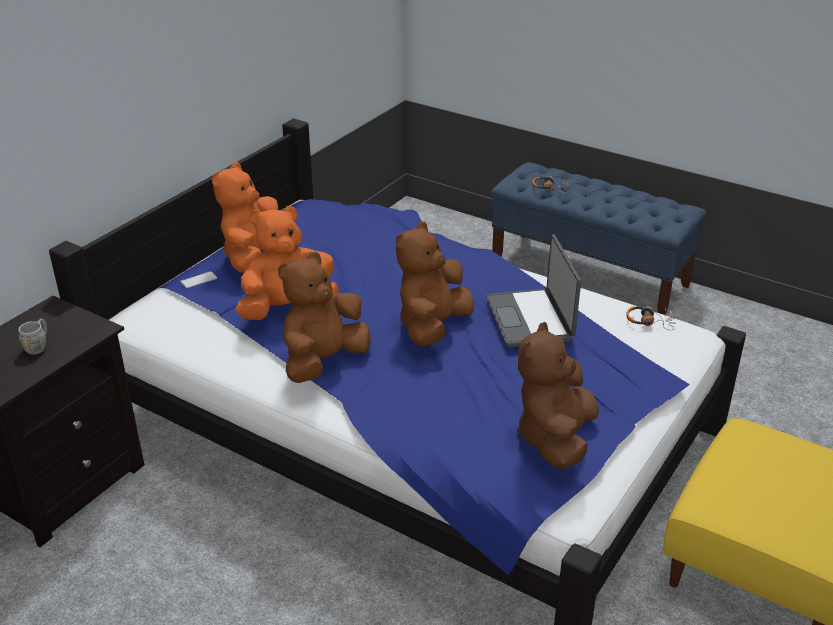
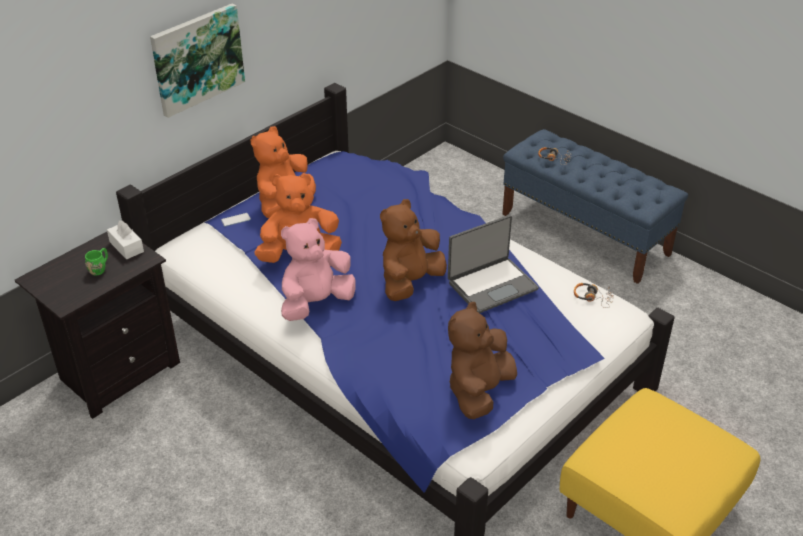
camera: 10 degrees right, 5 degrees up
(38, 345) = (100, 268): grey mug -> green mug
(69, 318) = (126, 247): none -> white tissue box
(139, 80) = (197, 59): none -> picture
(323, 361) = (316, 303): brown plush toy -> pink plush toy
(531, 319) = (491, 285): laptop -> laptop turned 120 degrees counterclockwise

